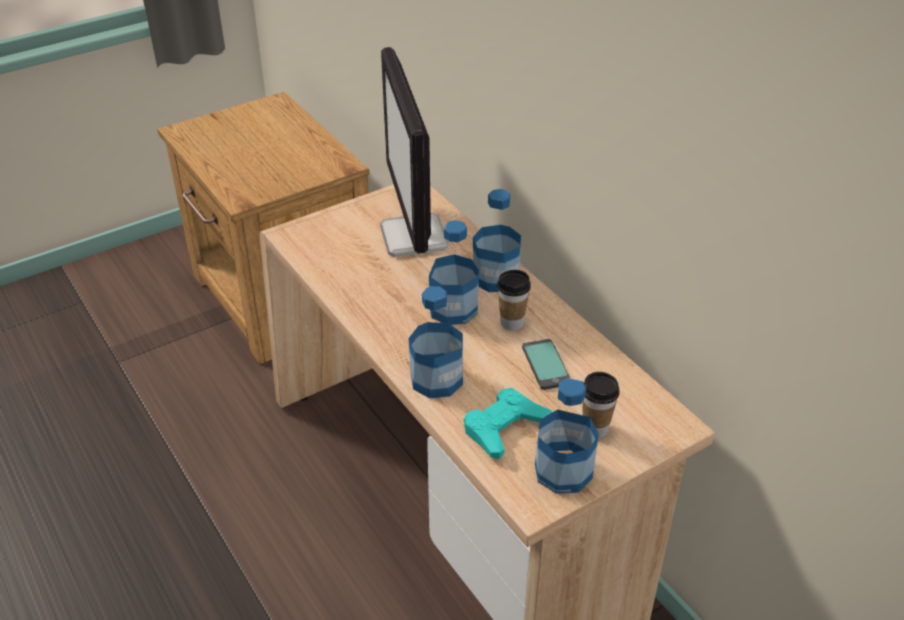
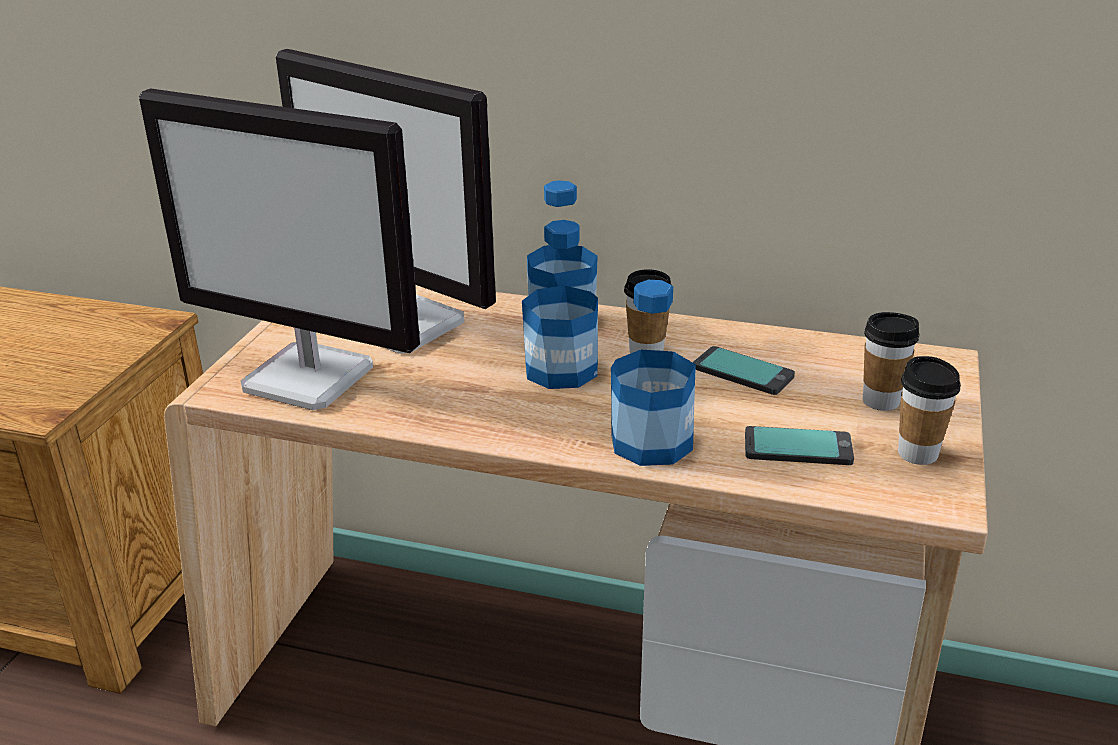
camera: 40 degrees left, 10 degrees down
(332, 248) = (311, 378): none -> monitor
(504, 428) = (797, 448): turquoise game controller -> phone
(563, 471) = (917, 453): bottle -> cup

